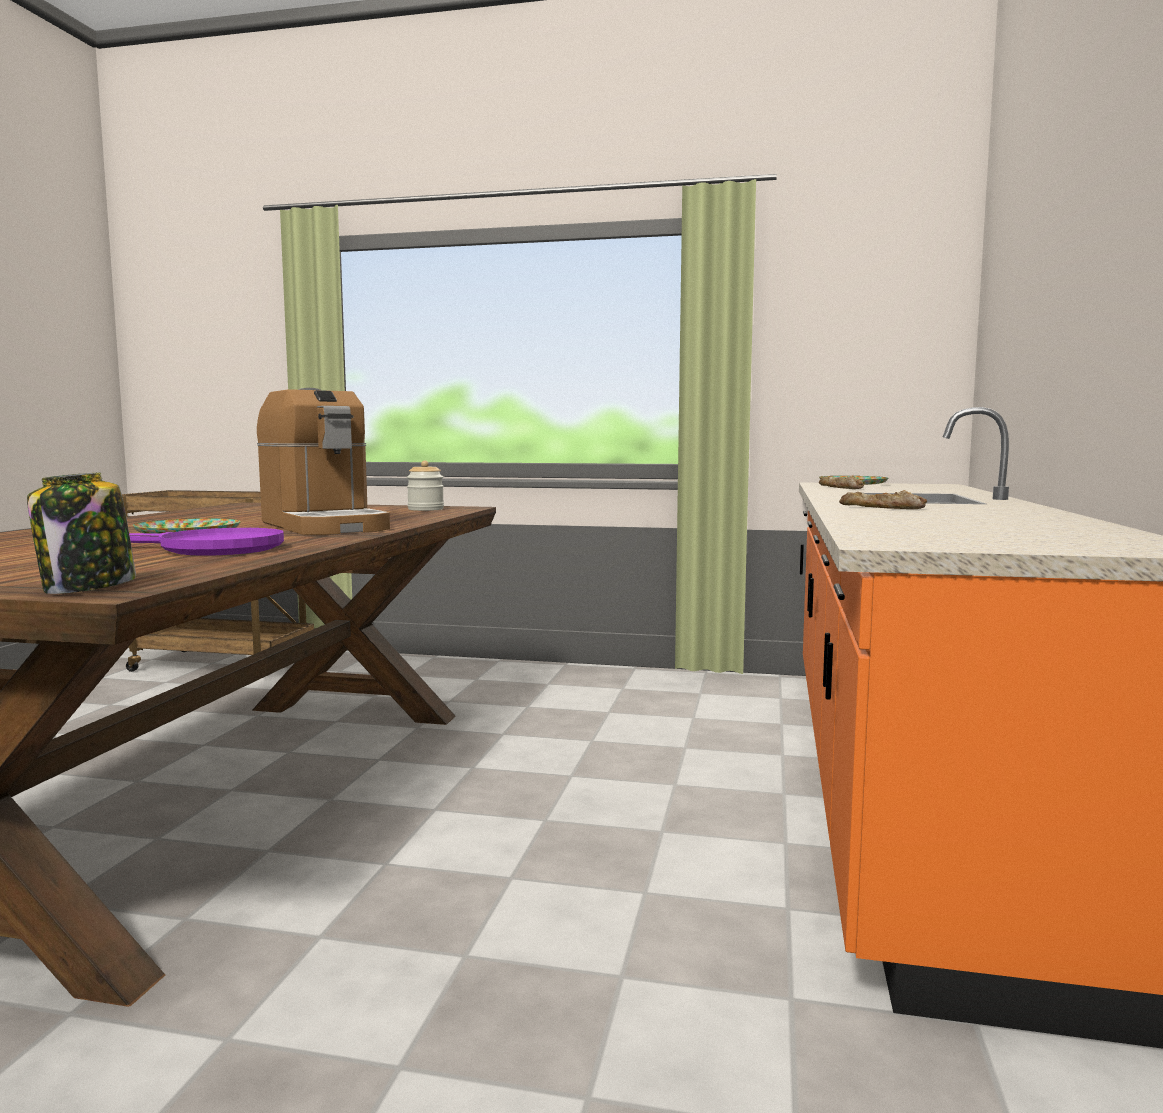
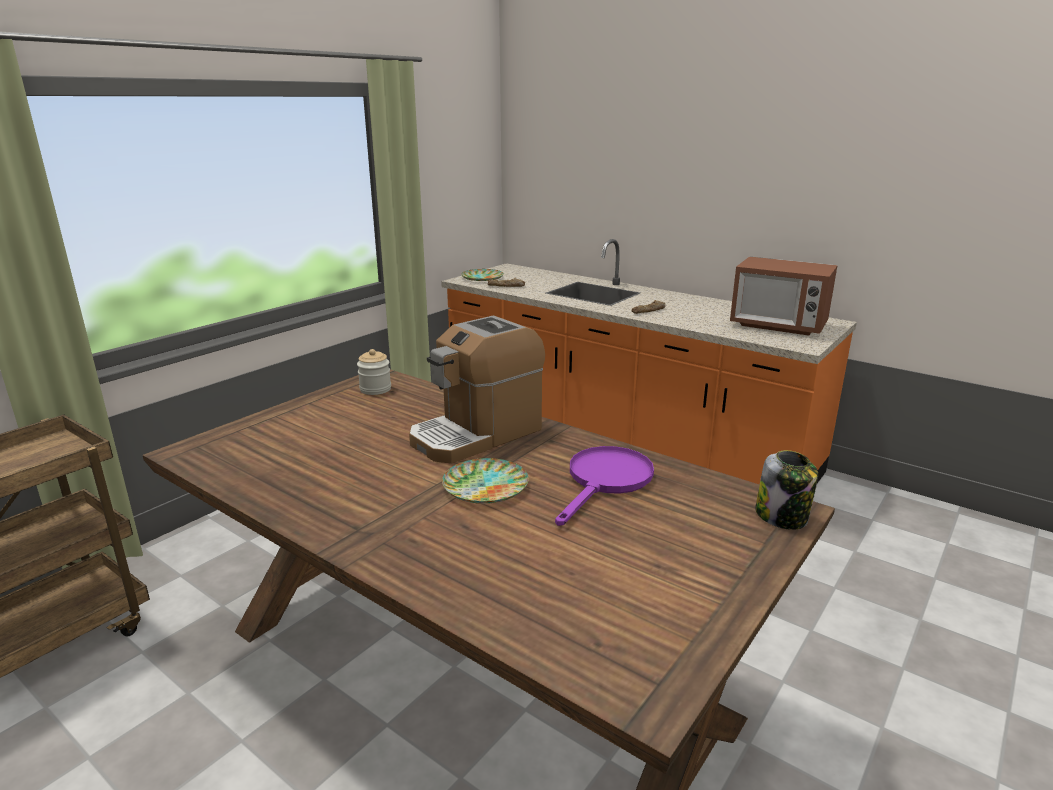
camera: 65 degrees left, 15 degrees up
(324, 526) = (476, 434): coffee machine -> coffee machine turned 150 degrees clockwise
(1001, 534) = (778, 326): none -> microwave

